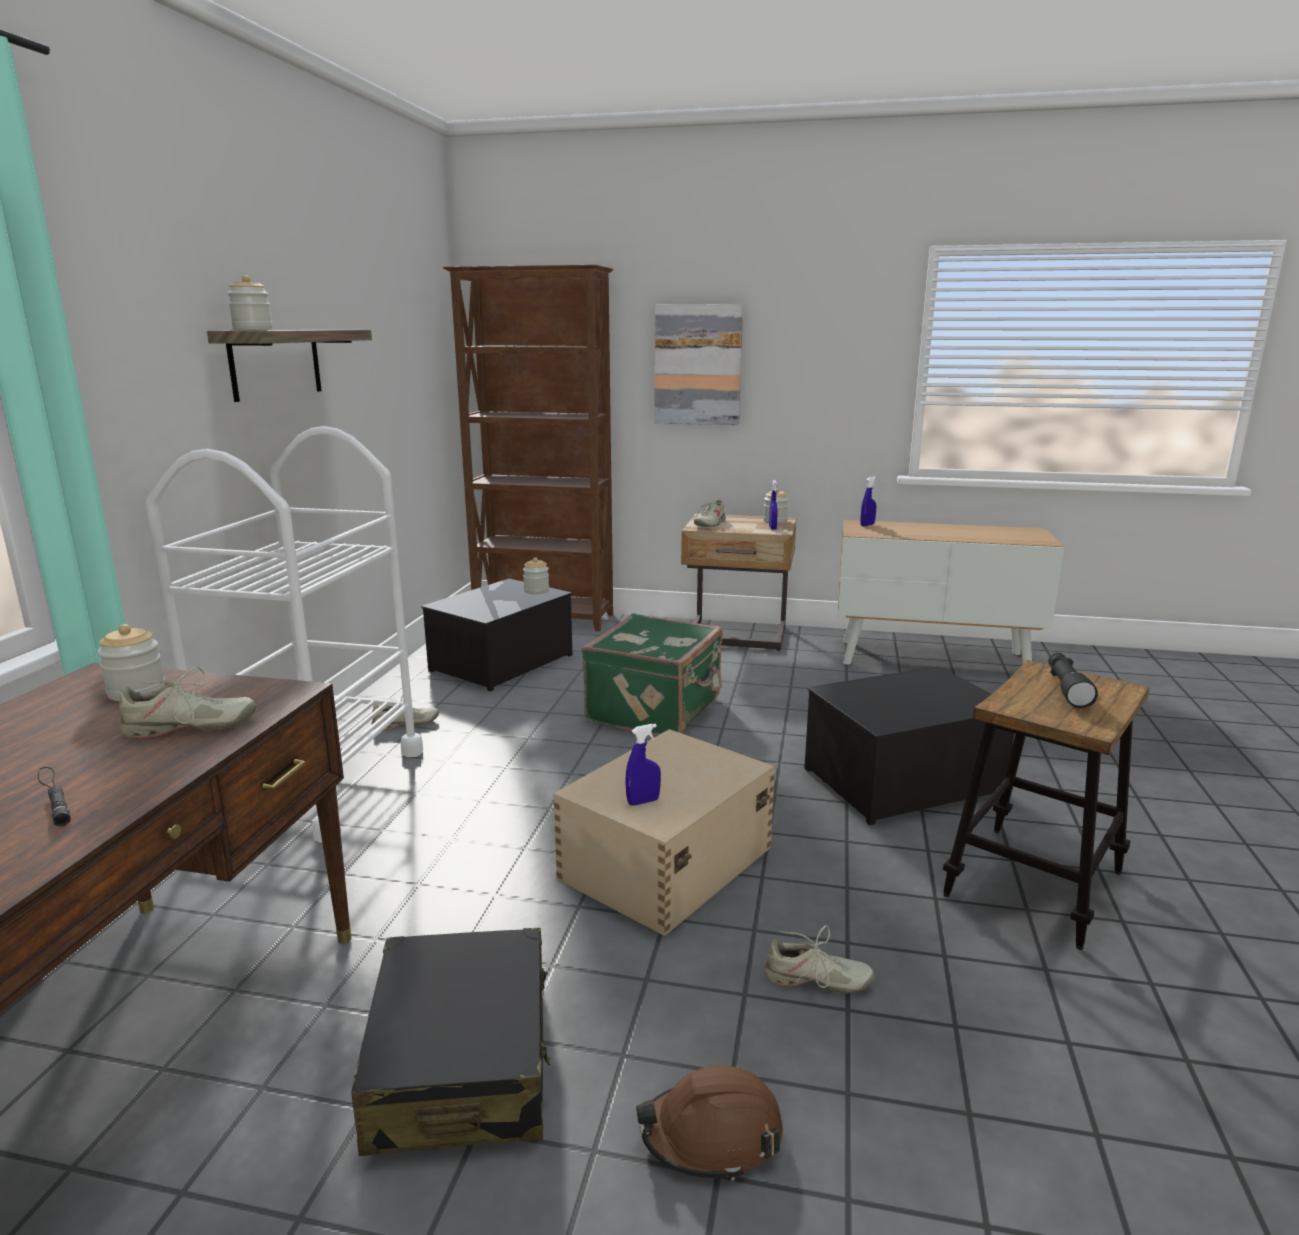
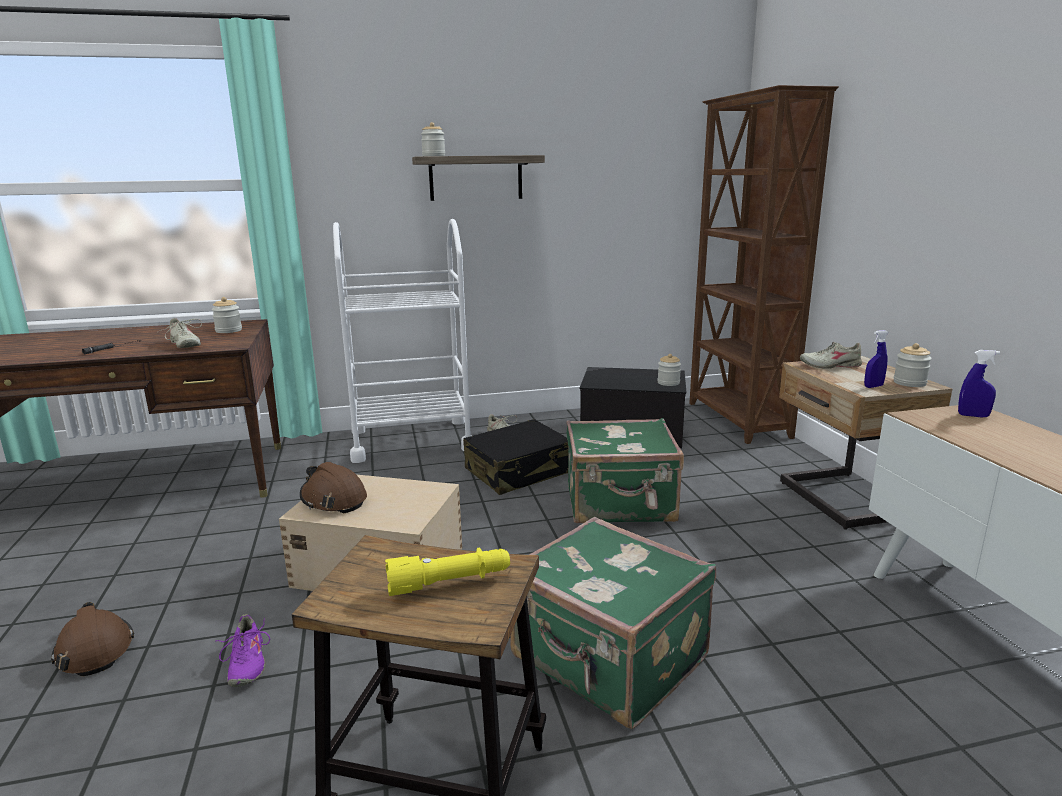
camera: 65 degrees right, 0 degrees up
(462, 1063) = (163, 556): black suitcase -> black suitcase (519, 471)
(643, 802) = (333, 500): blue spray bottle -> brown hard hat
(698, 365) = (892, 188): picture -> none
(816, 981) = (246, 663): beige shoe -> purple shoe
(902, 779) = (608, 661): storage box -> green suitcase
(1066, 689) = (450, 583): black flashlight -> yellow flashlight

